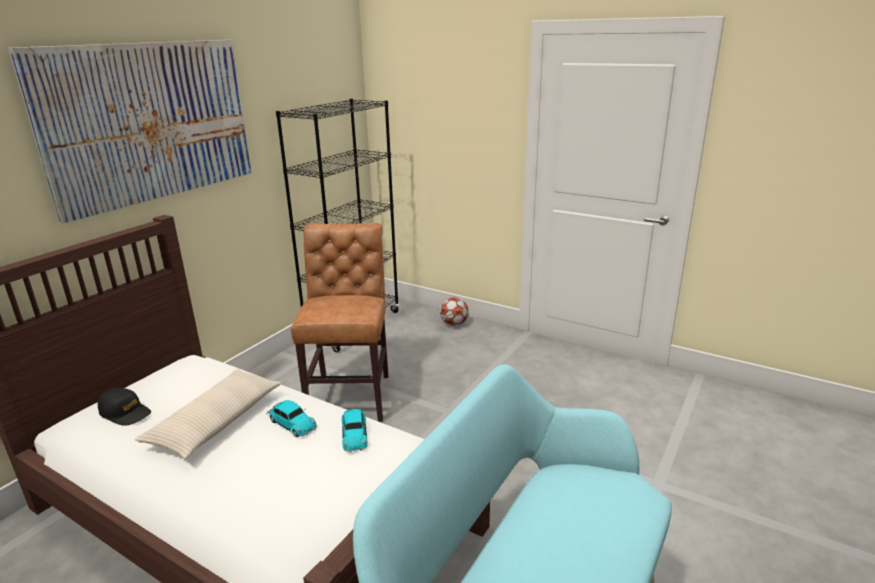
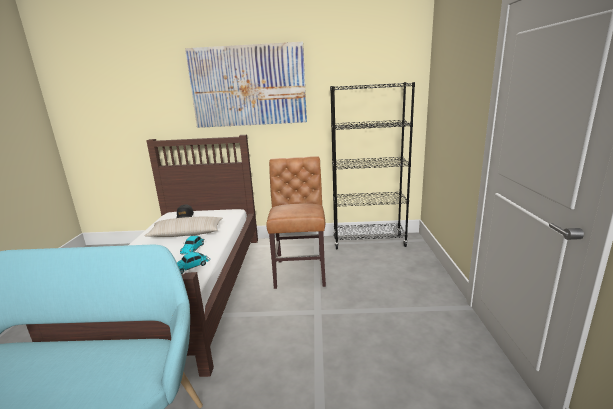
camera: 60 degrees right, 5 degrees down
(351, 394) = (300, 271): brown chair -> brown chair turned 60 degrees counterclockwise
(454, 324) = (426, 271): football -> none

